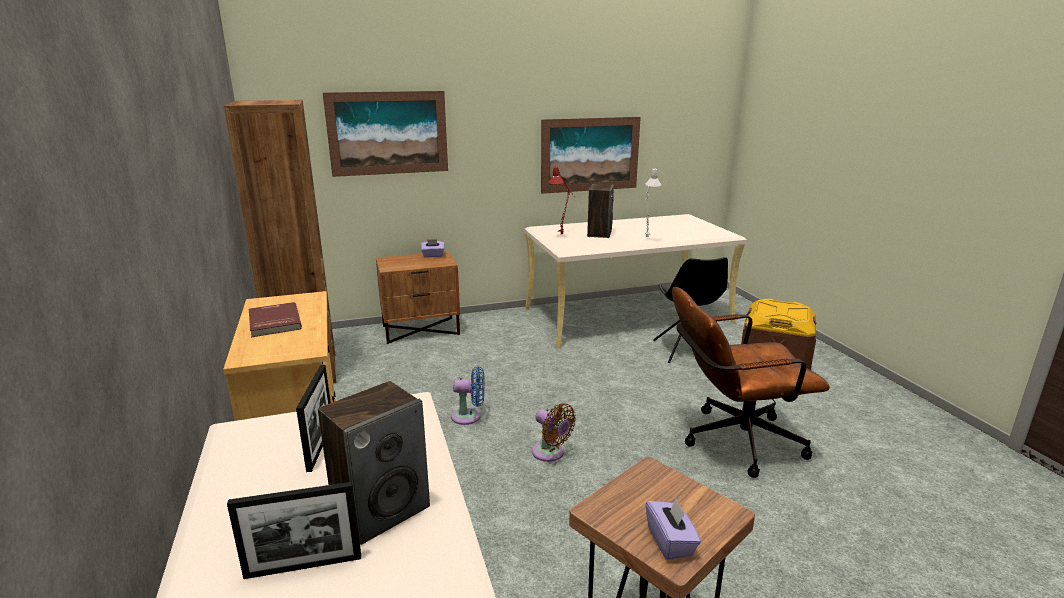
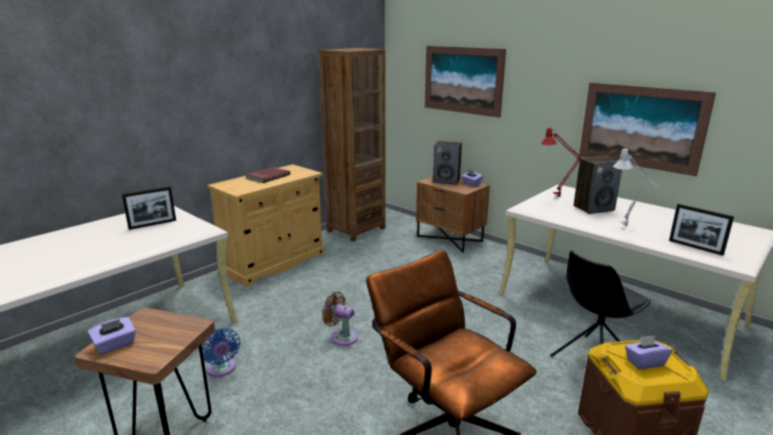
camera: 60 degrees right, 0 degrees up
(303, 566) = (56, 249): picture frame -> picture frame (695, 247)
(382, 510) = (98, 251): speaker -> speaker (446, 181)
(469, 416) = (358, 293): blue fan -> blue fan (221, 369)
(550, 453) = (342, 337): brown fan -> brown fan turned 105 degrees clockwise
(784, 311) = (644, 362): none -> purple tissue box

